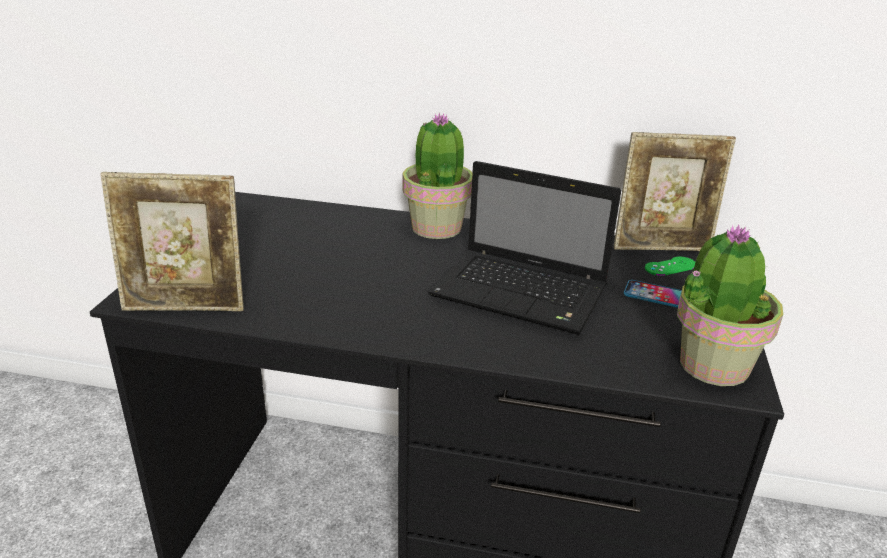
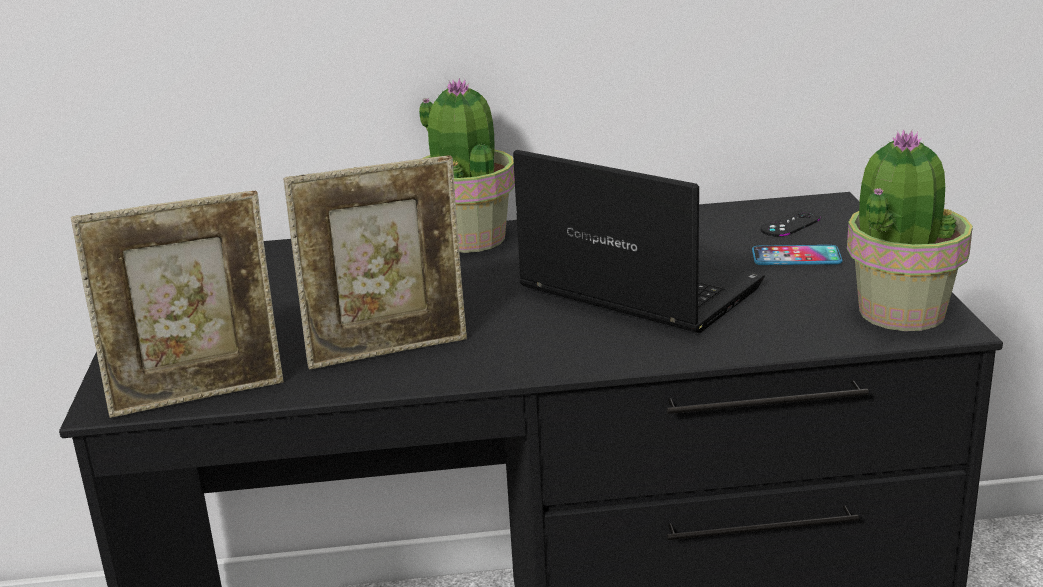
camera: 15 degrees left, 5 degrees down
(523, 294) = (634, 288): laptop -> laptop turned 150 degrees counterclockwise
(662, 248) = (767, 206): picture frame -> picture frame (389, 350)
(670, 266) = (790, 224): green game controller -> black game controller

